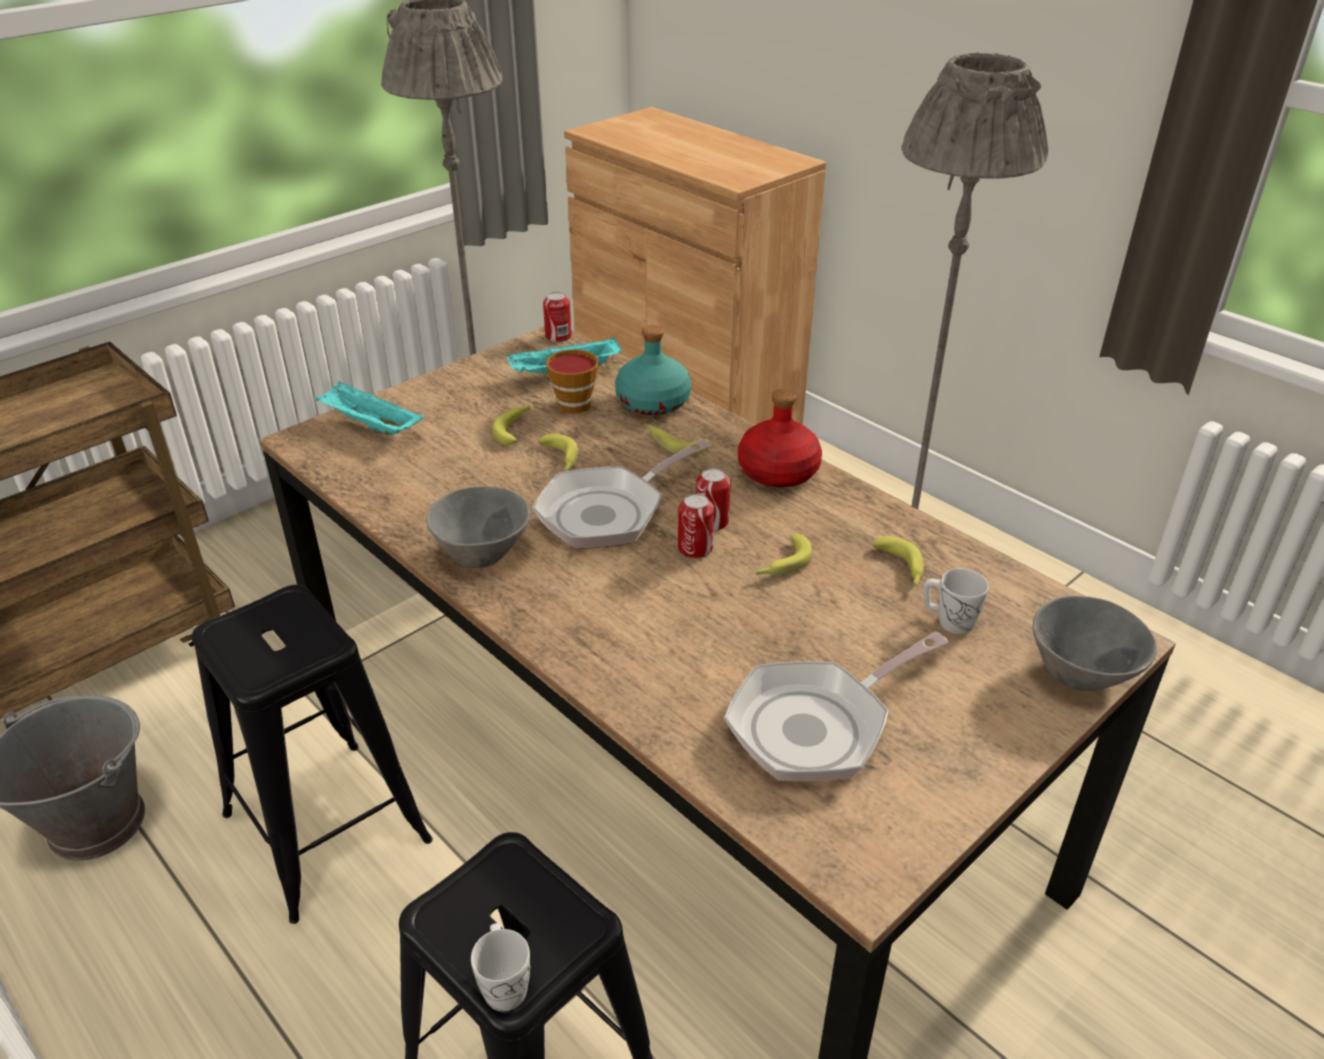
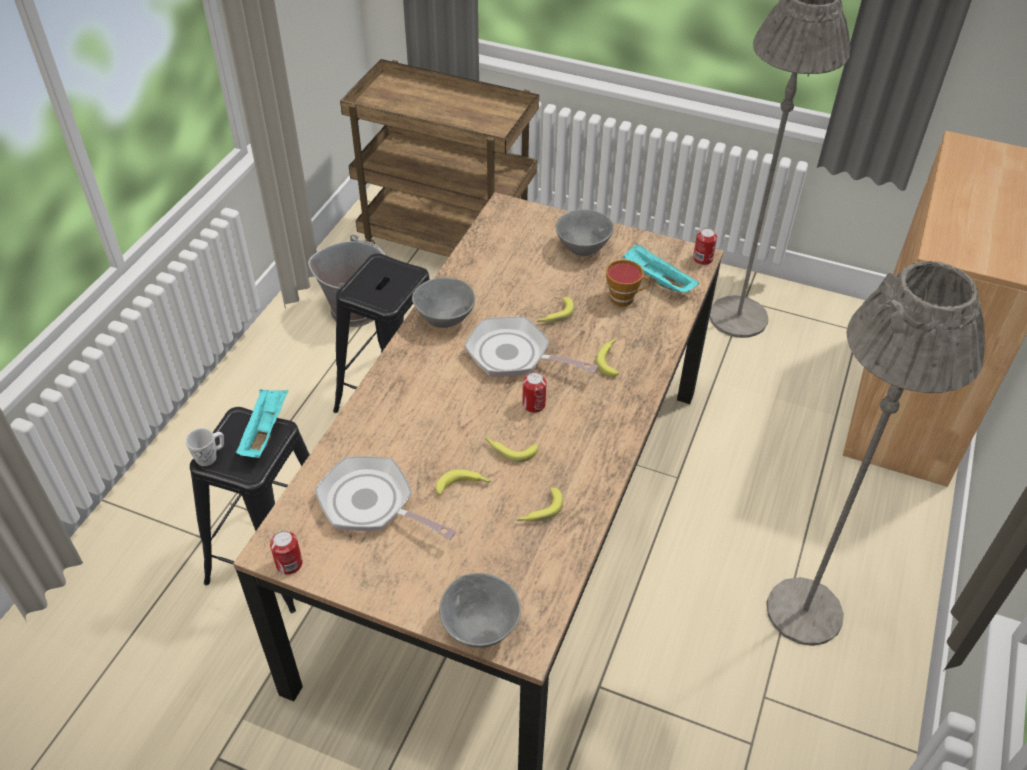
camera: 65 degrees right, 10 degrees up
(370, 426) = (535, 225): turquoise tray -> turquoise tray (264, 431)
(452, 404) = (582, 247): none -> grey bowl
(515, 428) = (575, 283): banana -> banana (463, 486)
(653, 403) = (652, 333): turquoise bottle -> none
(695, 548) = (501, 405): can -> can (289, 564)
(778, 472) = (611, 421): red bottle -> none
(948, 621) = (497, 547): white mug -> none

